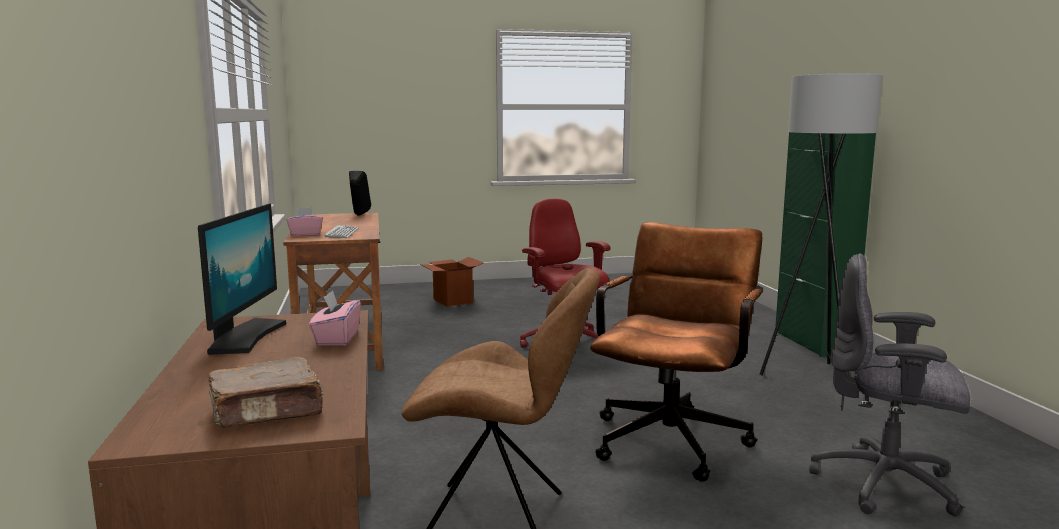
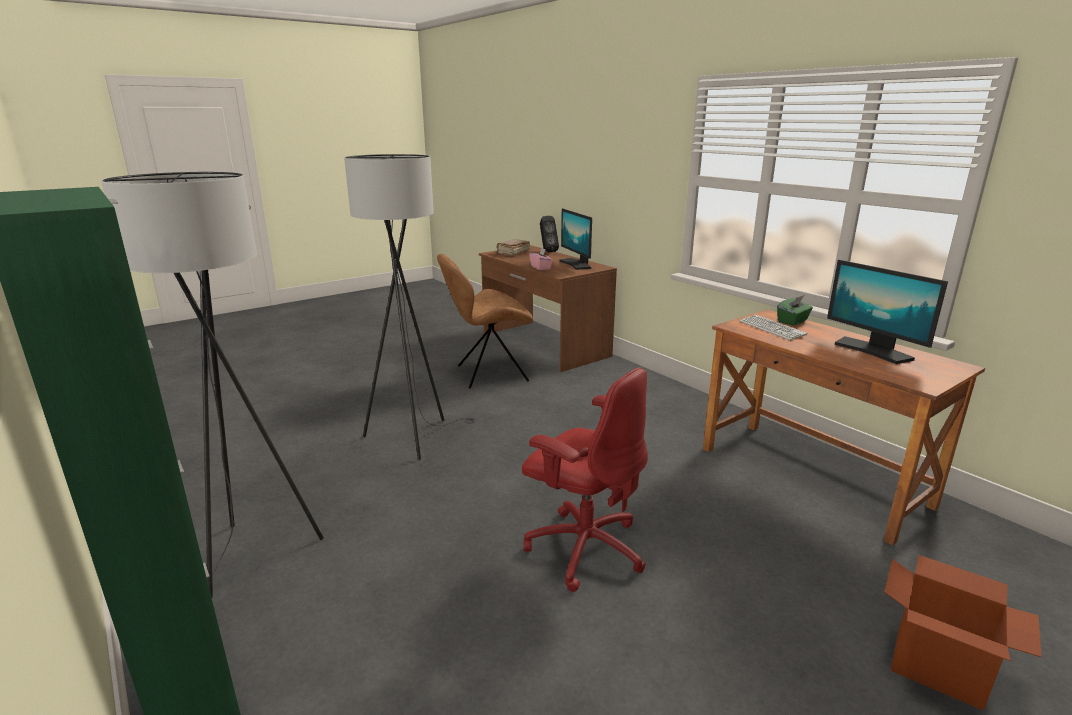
camera: 155 degrees right, 10 degrees up
(305, 234) = (793, 321): pink tissue box -> green tissue box
(329, 221) = (873, 350): none -> monitor
(359, 215) = (911, 376): black speaker -> black speaker (547, 251)
(673, 436) = (414, 435): brown office chair -> grey floor lamp
(887, 485) = (276, 429): grey office chair -> none

